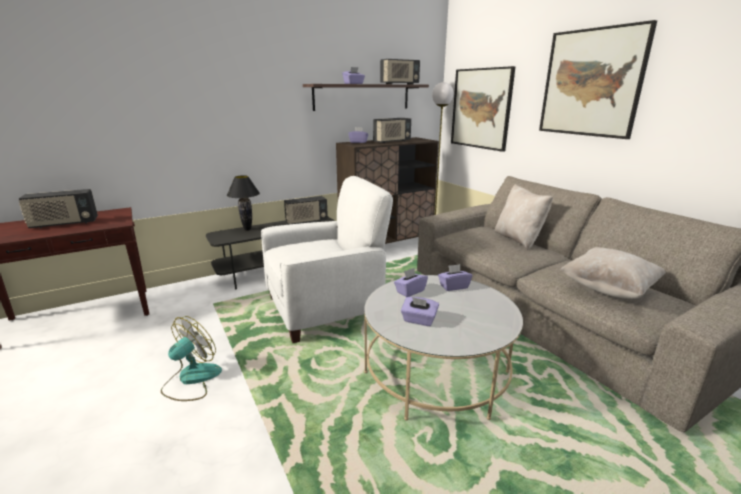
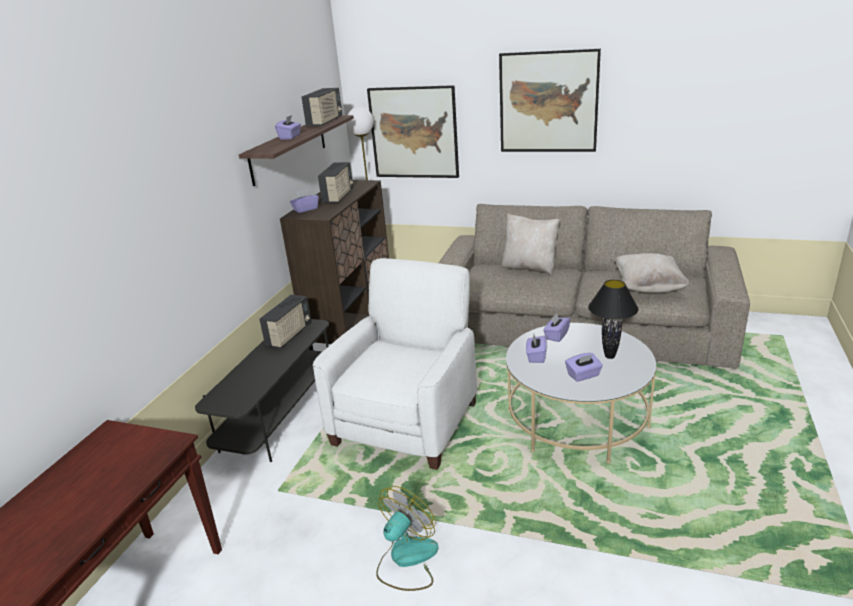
camera: 40 degrees left, 5 degrees up
(64, 224) = (87, 486): radio -> none
(191, 379) = (406, 560): fan -> fan turned 45 degrees clockwise
(247, 229) = (239, 378): black table lamp -> black table lamp (610, 356)

